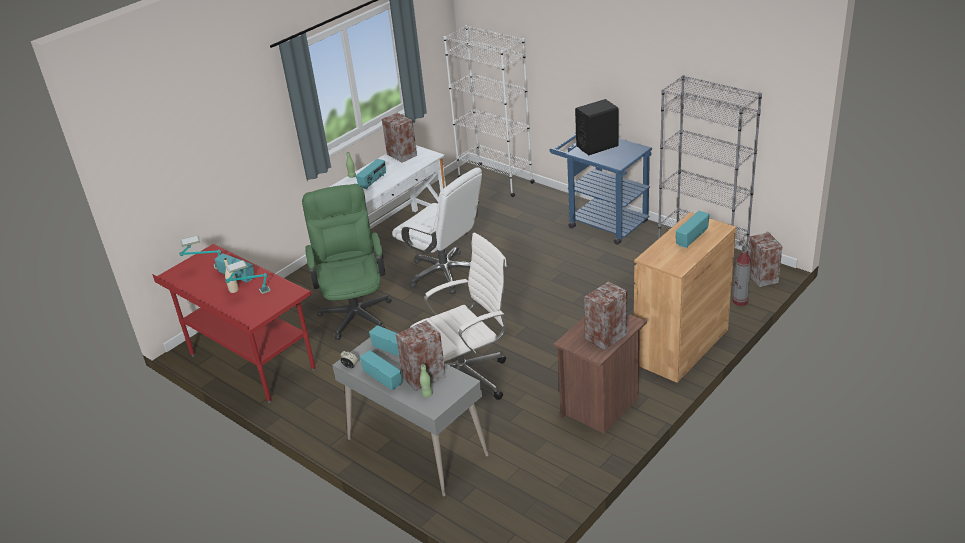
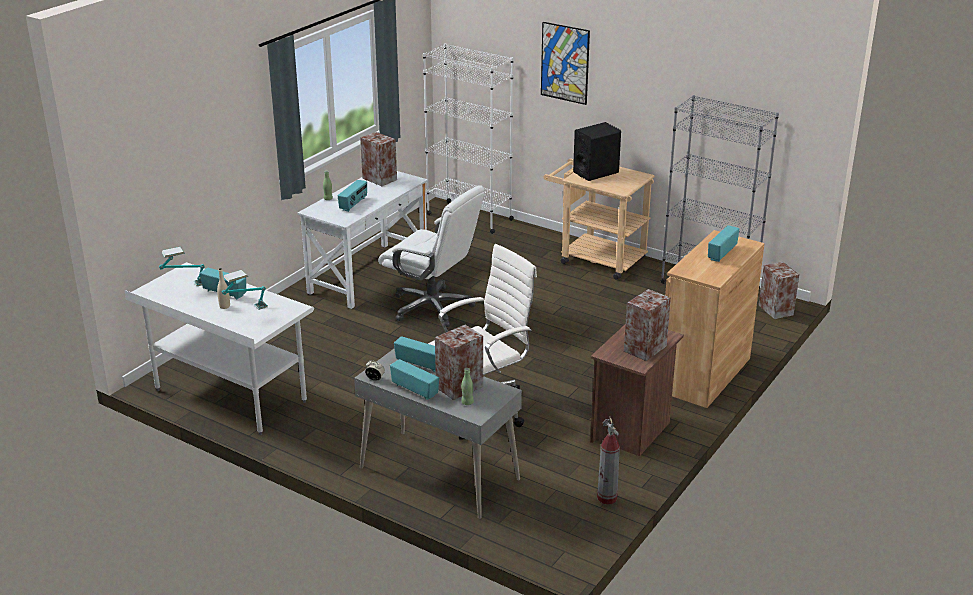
camera: 10 degrees left, 5 degrees down
(252, 363) = (230, 396): red desk -> white desk
(355, 310) = (338, 344): green office chair -> none
(569, 43) = (565, 63): none -> picture
(602, 222) = (596, 258): blue cart -> beige cart
(740, 301) = (757, 333): fire extinguisher -> fire extinguisher (607, 498)

